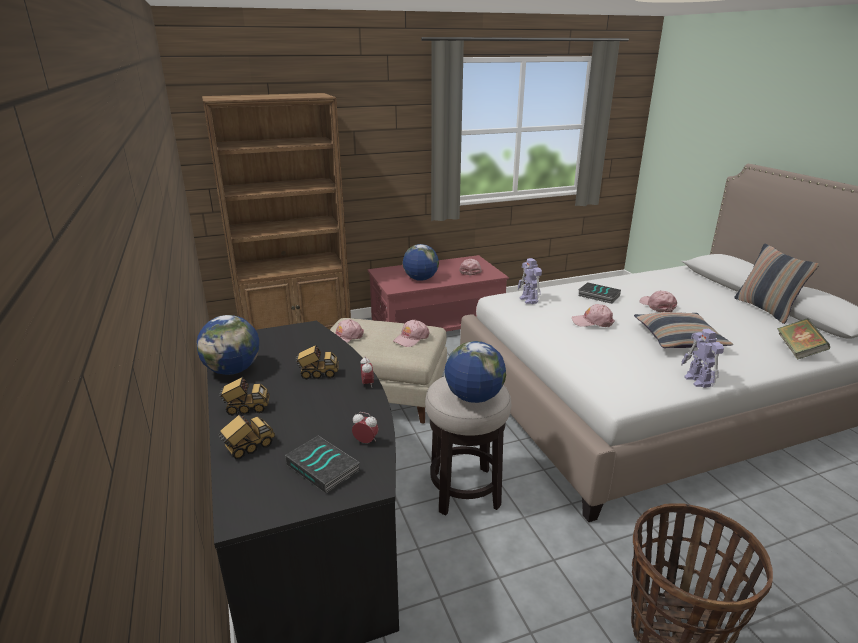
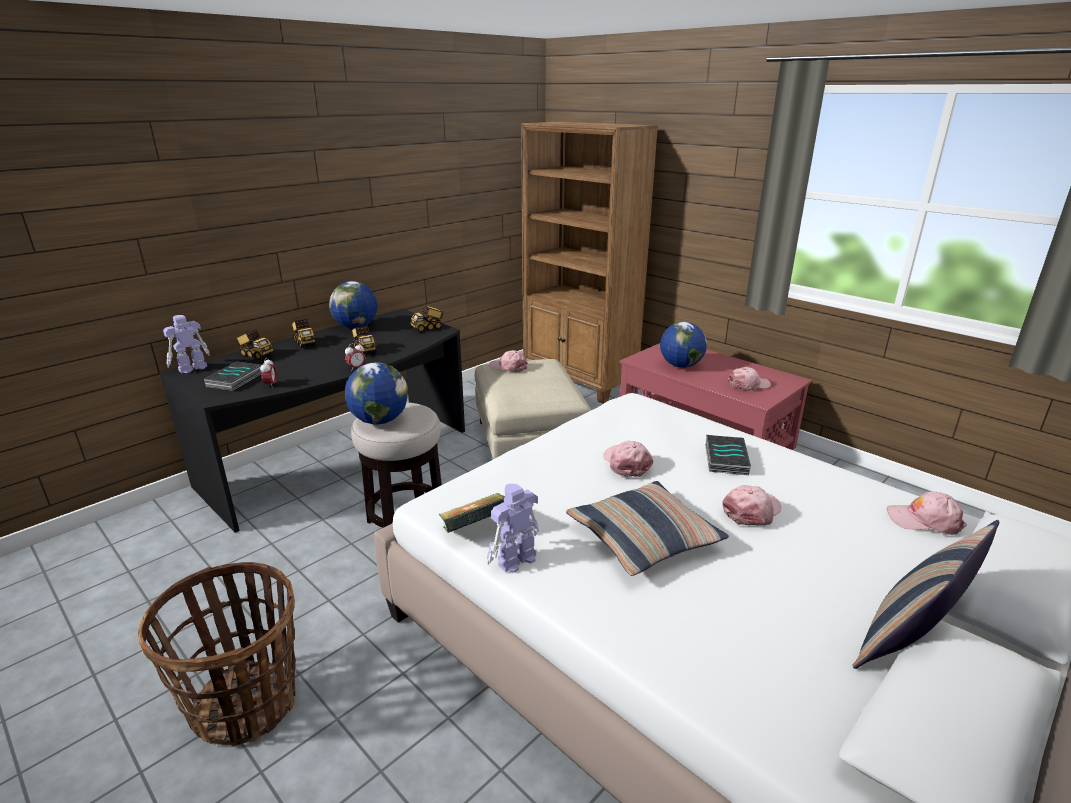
camera: 65 degrees right, 0 degrees up
(294, 333) = (428, 328): none -> toy truck
(411, 338) = (535, 393): pink cap -> pink cap (924, 520)
(529, 300) = (644, 414): toy robot -> toy robot (192, 368)
(798, 351) = (728, 682): book -> book (474, 530)

